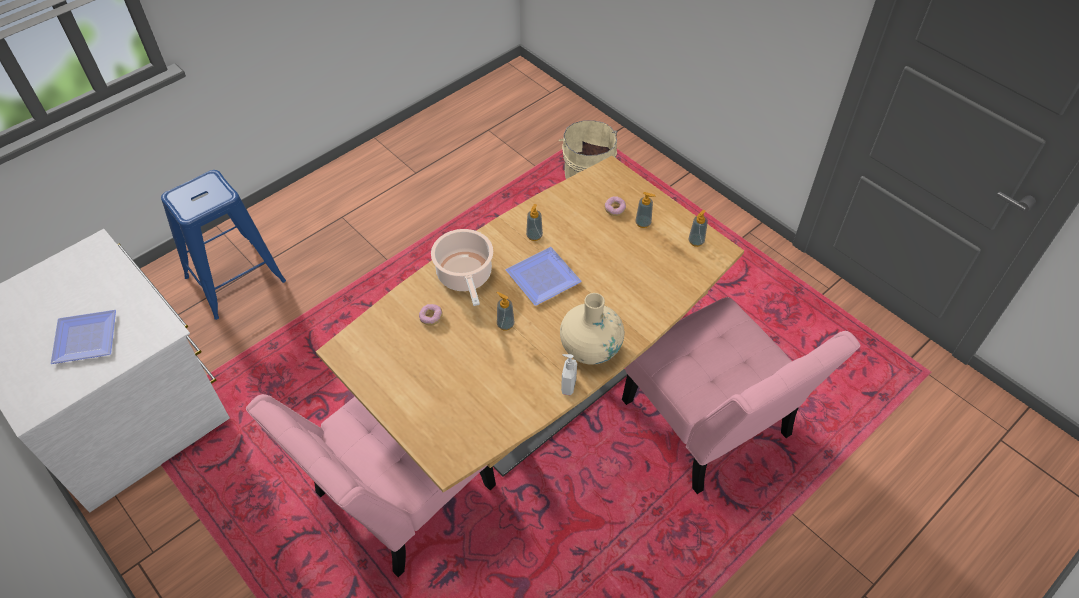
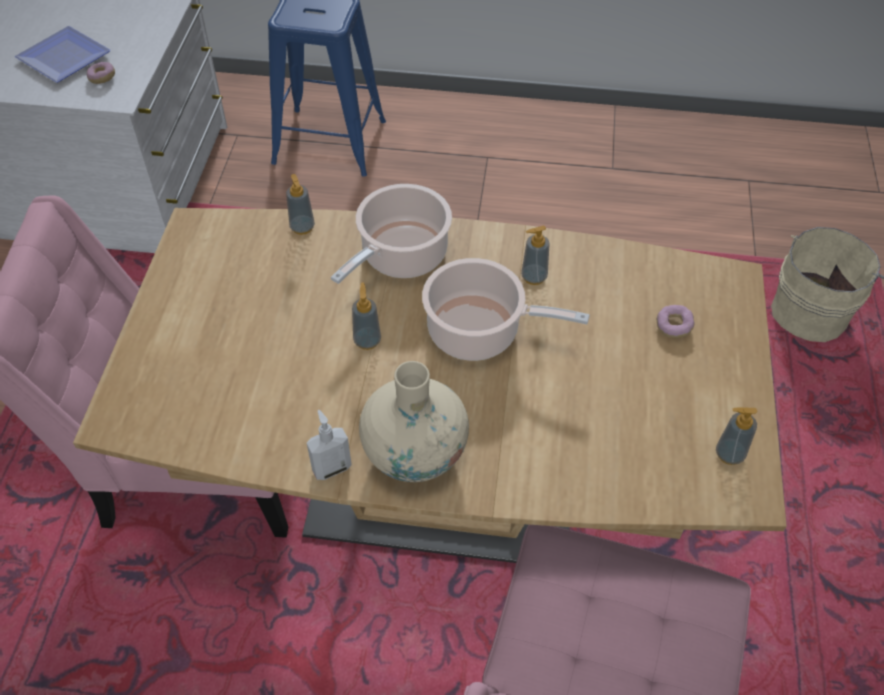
camera: 50 degrees right, 0 degrees up
(431, 318) = (310, 267): donut -> donut (102, 78)
(546, 278) = (479, 332): plate -> cooking pot
(643, 223) = (688, 372): soap dispenser -> soap dispenser (302, 227)

